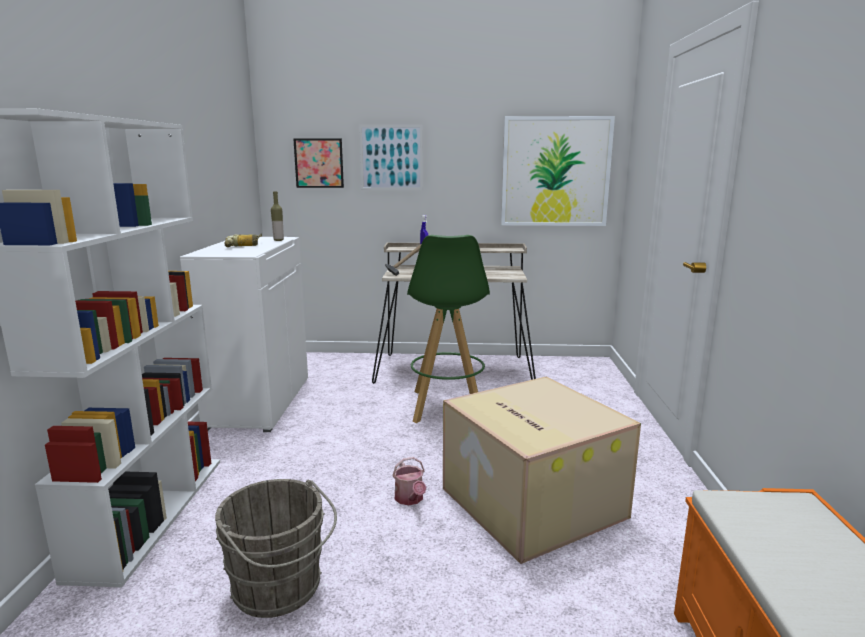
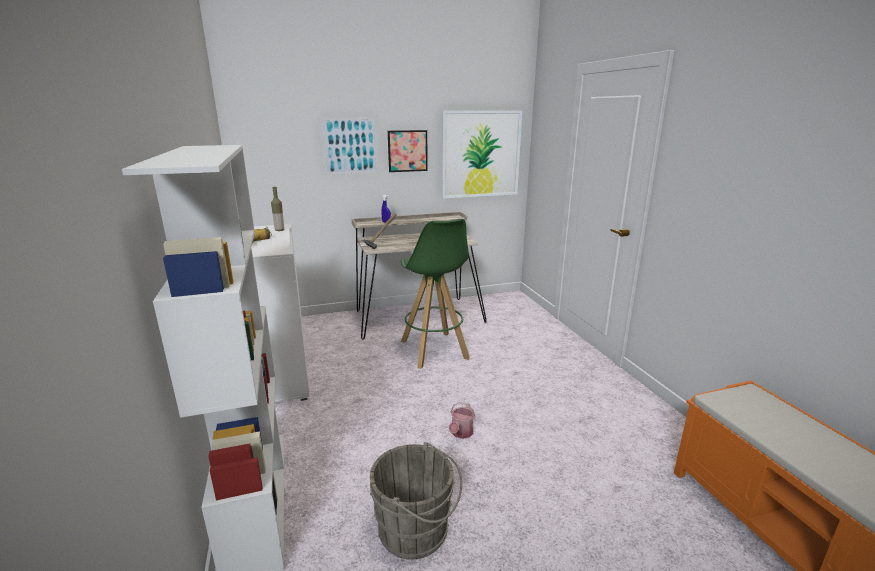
camera: 20 degrees left, 5 degrees up
(319, 163) = (285, 152): picture -> picture (407, 151)
(410, 499) = (461, 433): watering can -> watering can turned 60 degrees clockwise
(529, 502) = (542, 416): cardboard box -> none

